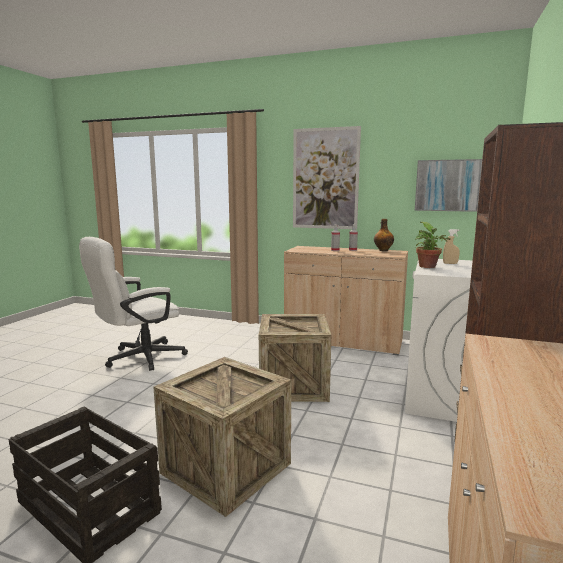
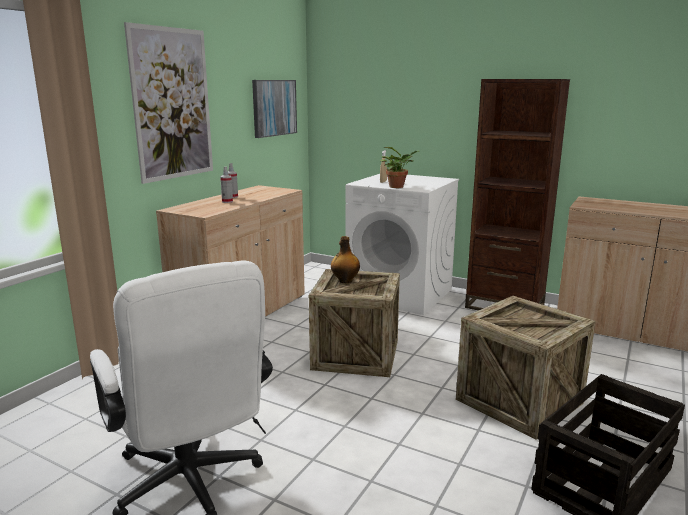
camera: 80 degrees left, 5 degrees up
(383, 250) = (248, 190): bottle -> bottle (345, 281)

